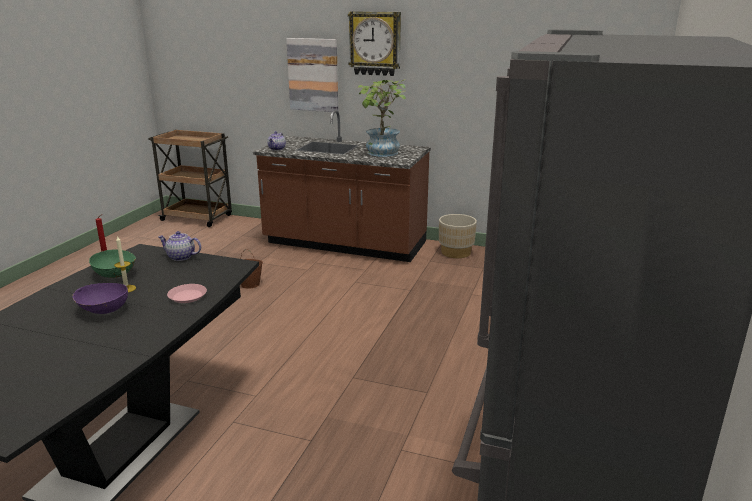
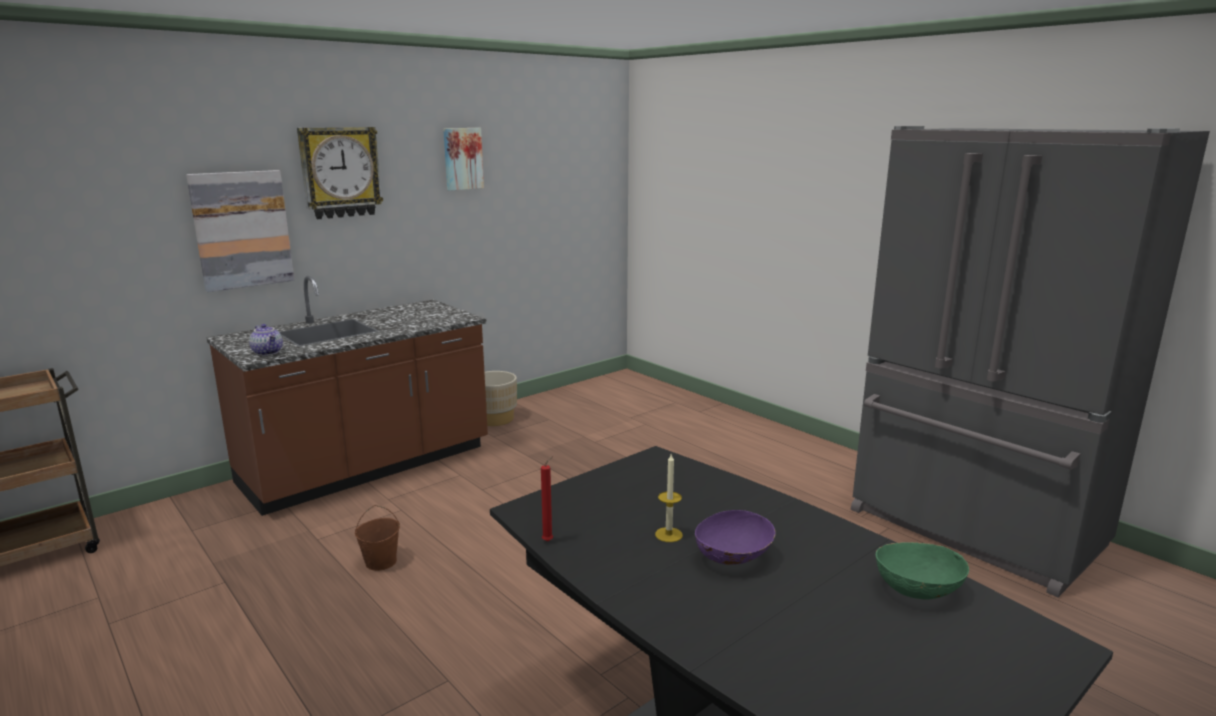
camera: 60 degrees left, 5 degrees down
(115, 275) = (606, 538): green bowl -> green bowl (917, 589)
(180, 257) = (587, 486): teapot -> none
(187, 296) = (730, 498): pink plate -> none
(381, 153) = (416, 318): potted plant -> none
(472, 39) = (462, 158): none -> picture

